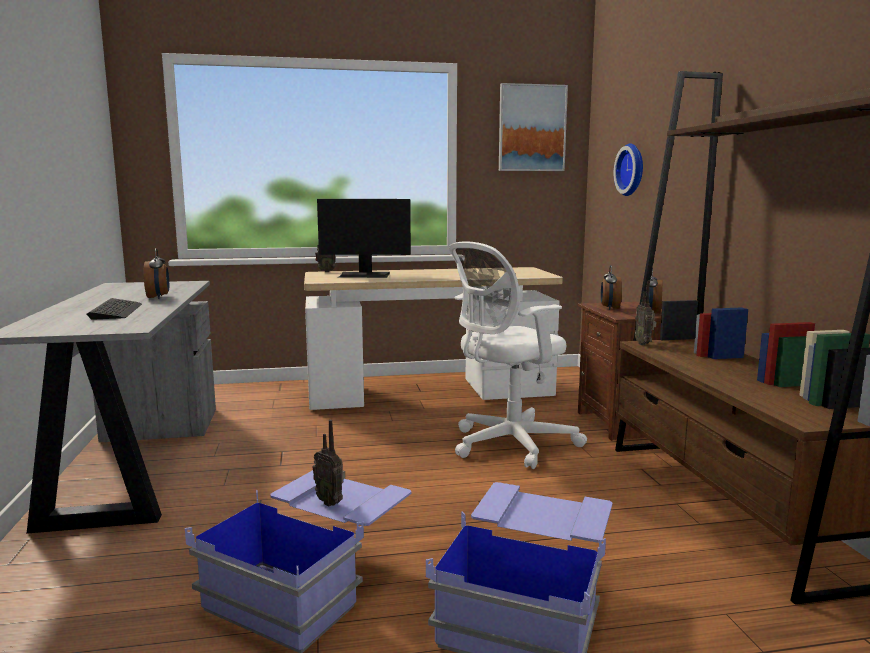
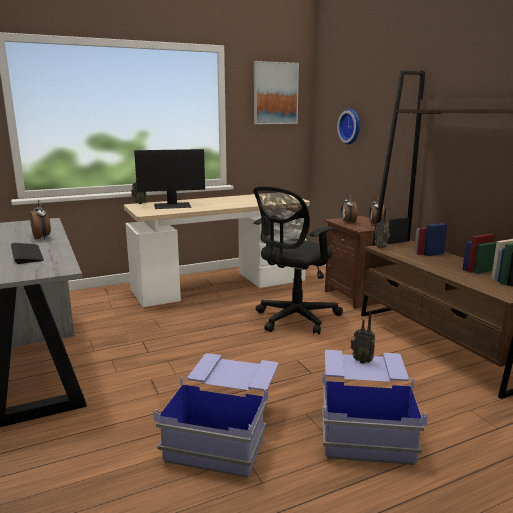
camera: 15 degrees left, 5 degrees up
(330, 502) = (229, 377): radio -> radio (361, 360)
(508, 445) = (294, 319): white office chair -> black office chair

